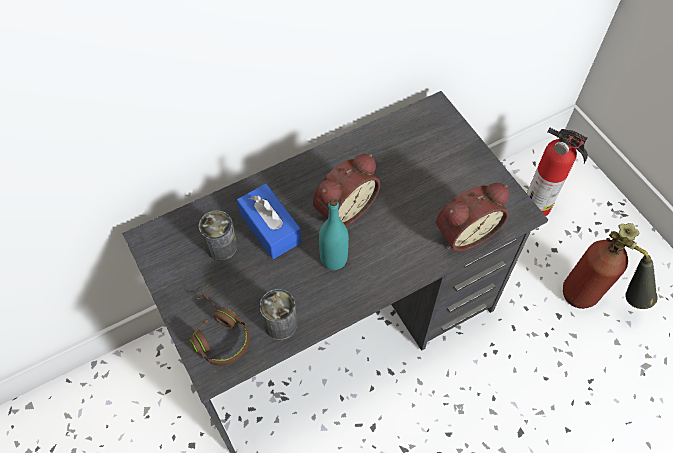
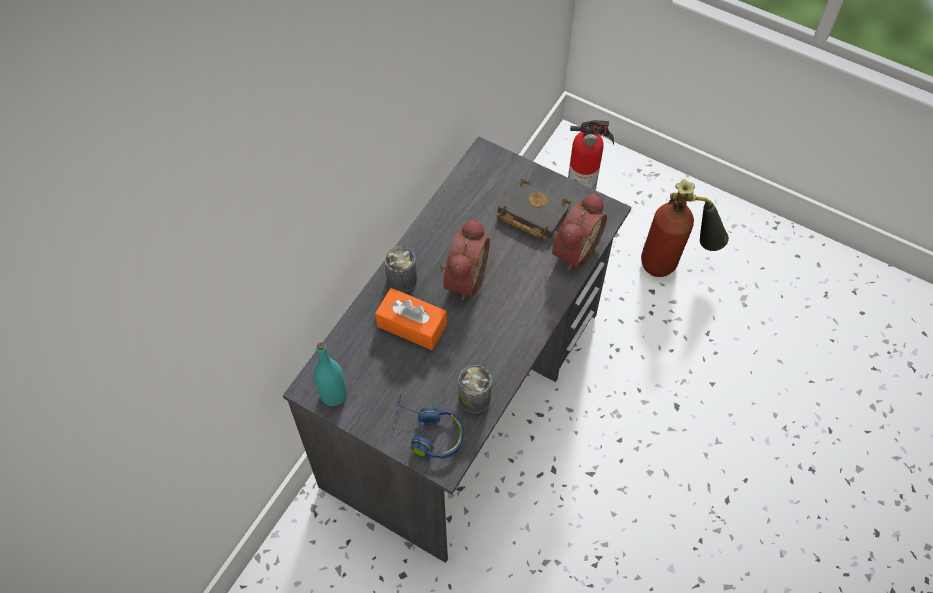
camera: 30 degrees left, 0 degrees up
(218, 332) = (428, 432): brown headphones -> blue headphones
(221, 246) = (380, 361): can -> can (402, 280)
(270, 228) = (412, 325): blue tissue box -> orange tissue box
(333, 259) = (483, 324): turquoise bottle -> turquoise bottle (333, 395)
(444, 180) = (530, 214): none -> black book

